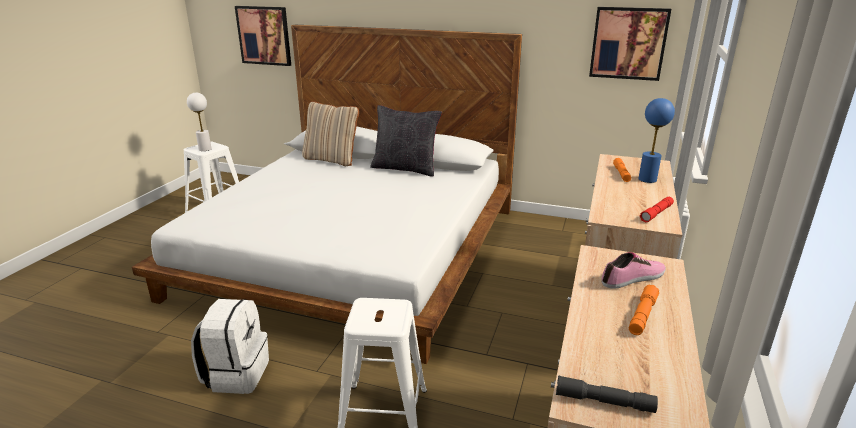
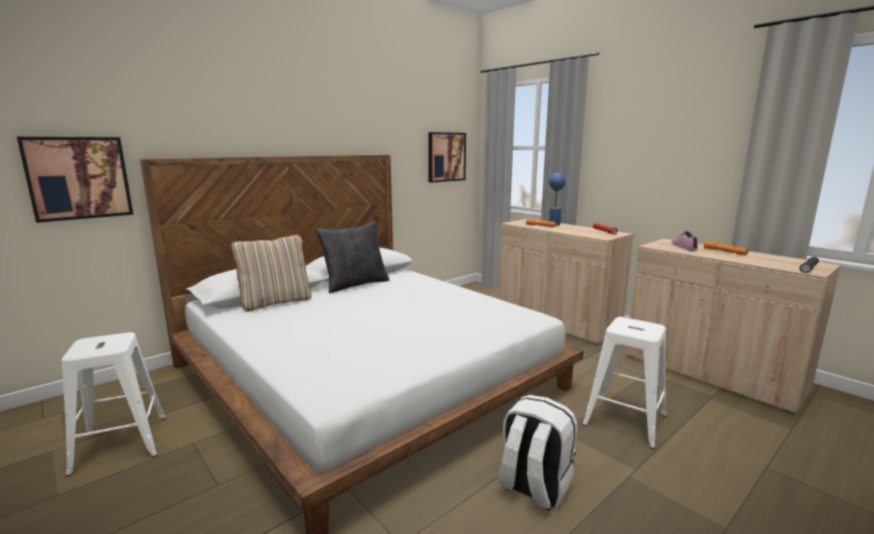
camera: 60 degrees left, 10 degrees down
(205, 149) = (105, 346): white table lamp -> none

